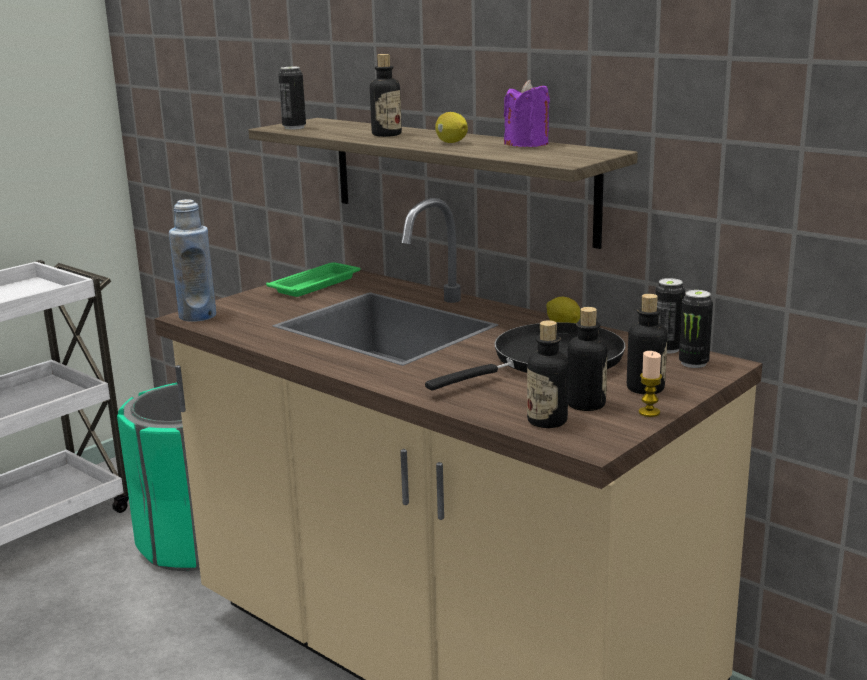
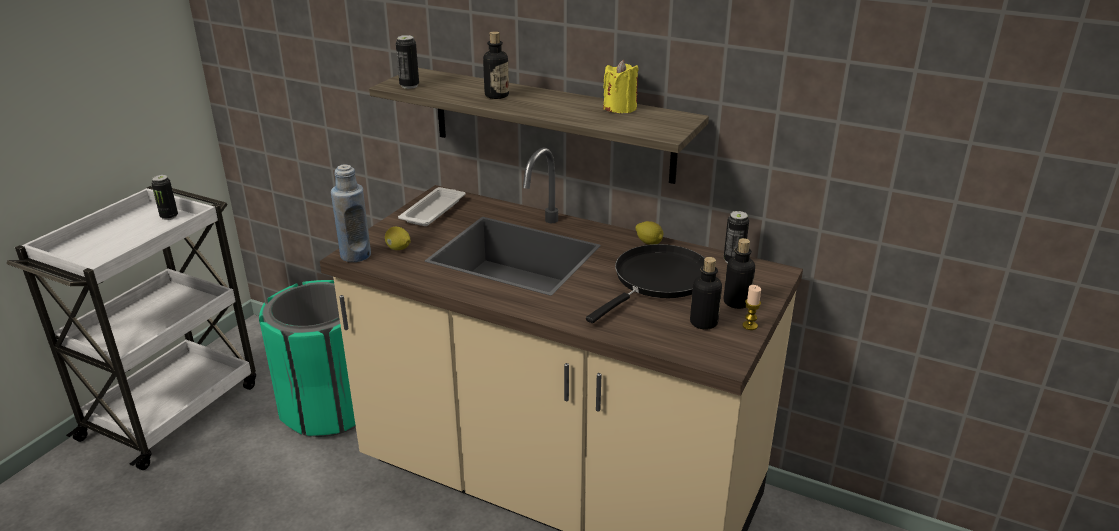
camera: 15 degrees left, 10 degrees up
(316, 284) = (434, 210): green tray -> white tray
(452, 143) = (559, 107): lemon -> lemon (398, 249)
(527, 144) = (620, 108): purple candle -> yellow candle
(547, 421) = (685, 342): bottle -> none
(693, 363) = (758, 273): can -> can (169, 216)

